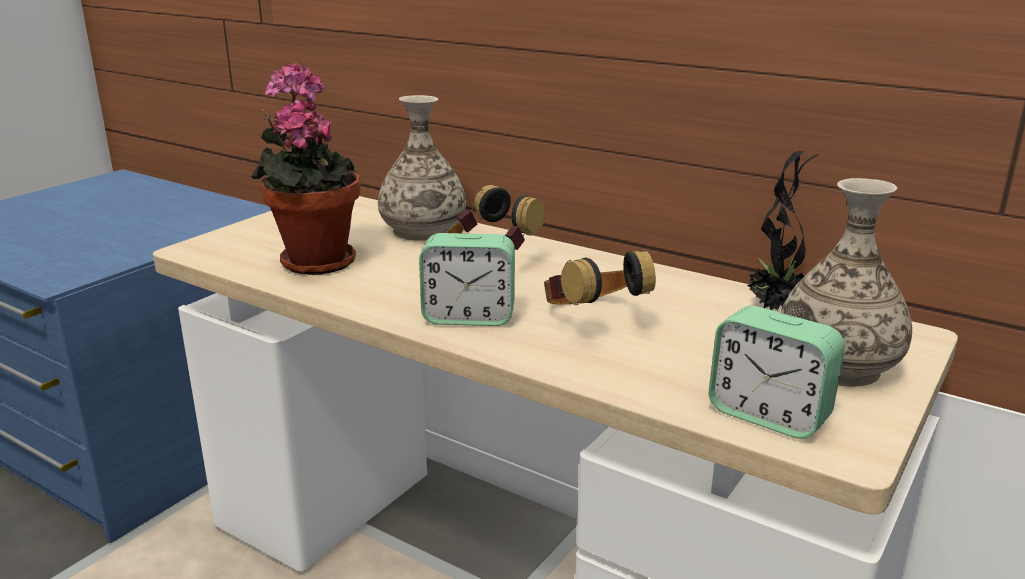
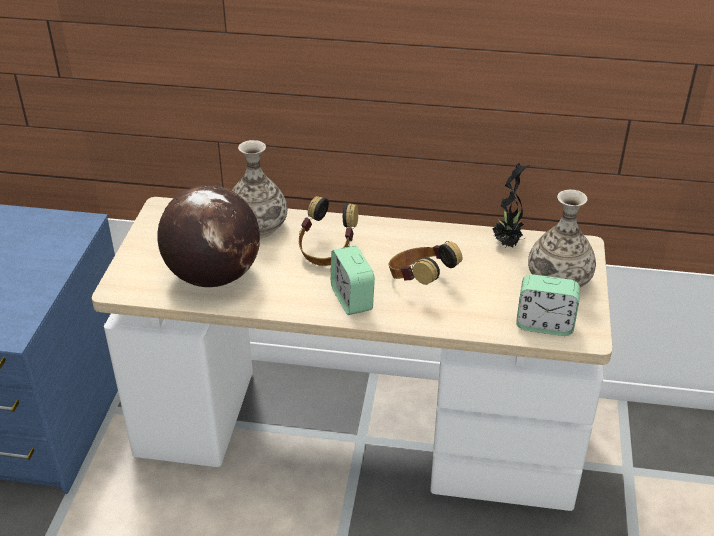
camera: 25 degrees left, 15 degrees up
(314, 260) = (213, 276): potted plant -> globe
(469, 317) = (352, 299): alarm clock -> alarm clock turned 90 degrees clockwise

